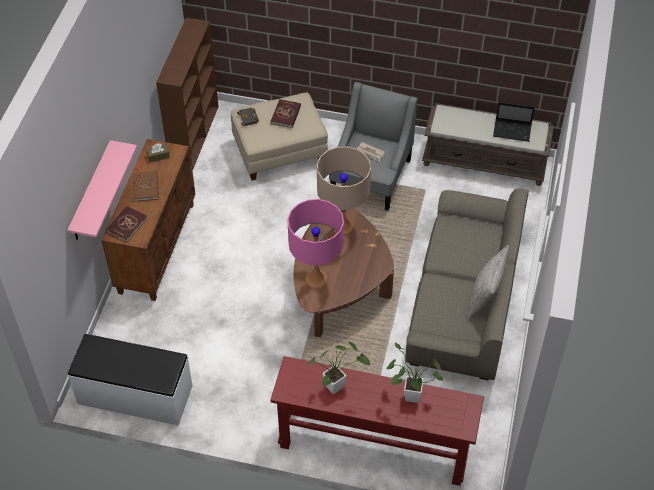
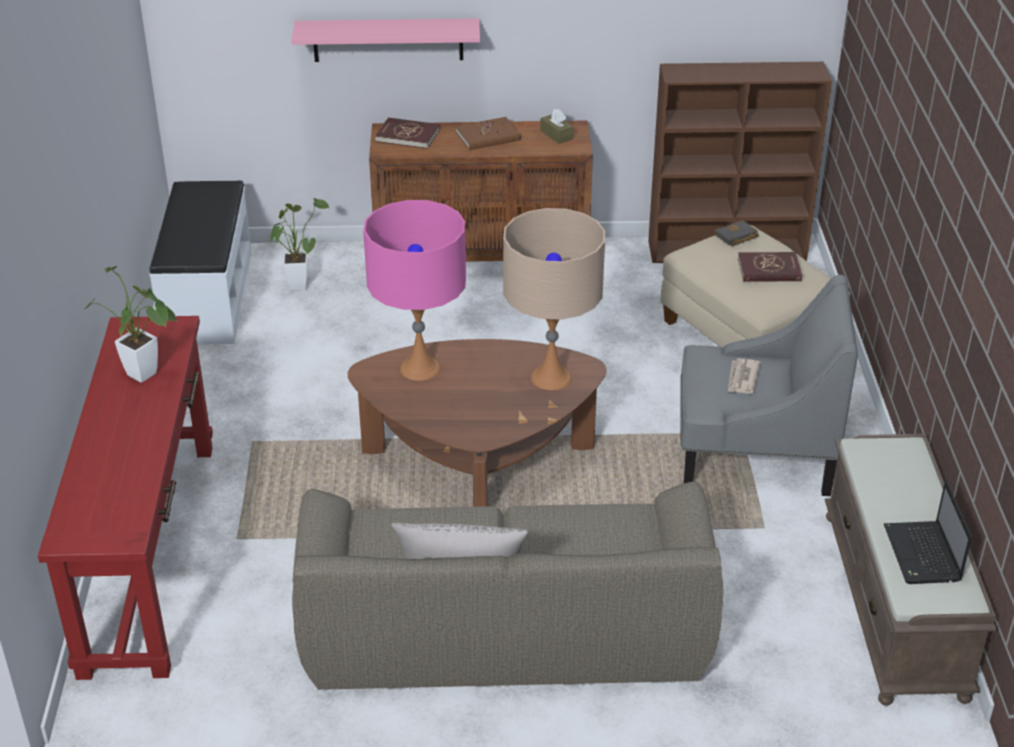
camera: 75 degrees right, 15 degrees down
(408, 396) = (133, 458): potted plant -> potted plant (298, 283)

